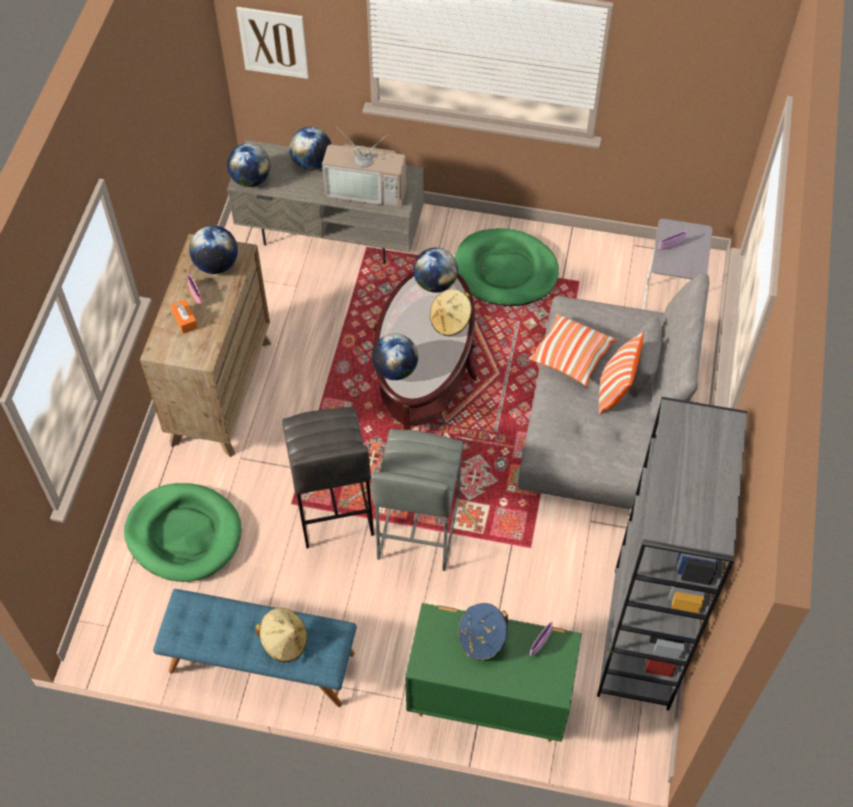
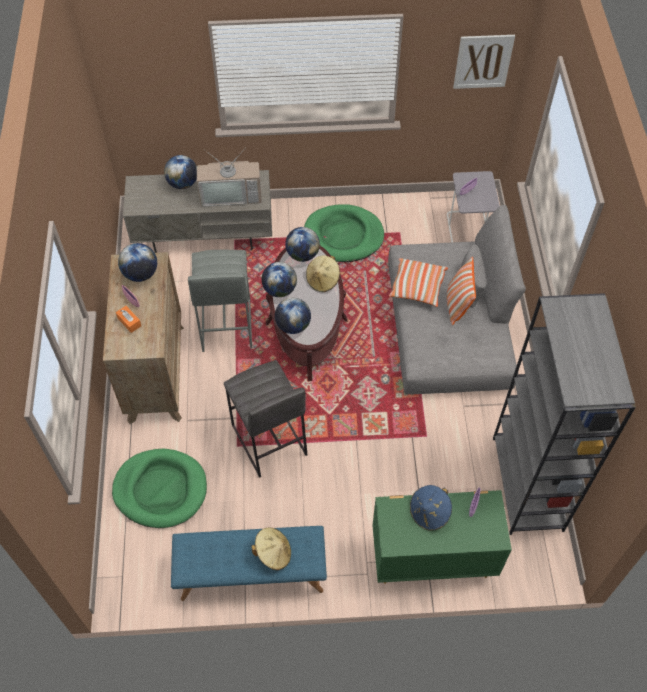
camera: 15 degrees left, 0 degrees up
(251, 179) = (139, 205): globe -> globe (279, 290)
(273, 42) = (138, 94): picture -> picture (483, 61)
(417, 528) = (338, 442): grey stool -> grey stool (226, 325)

